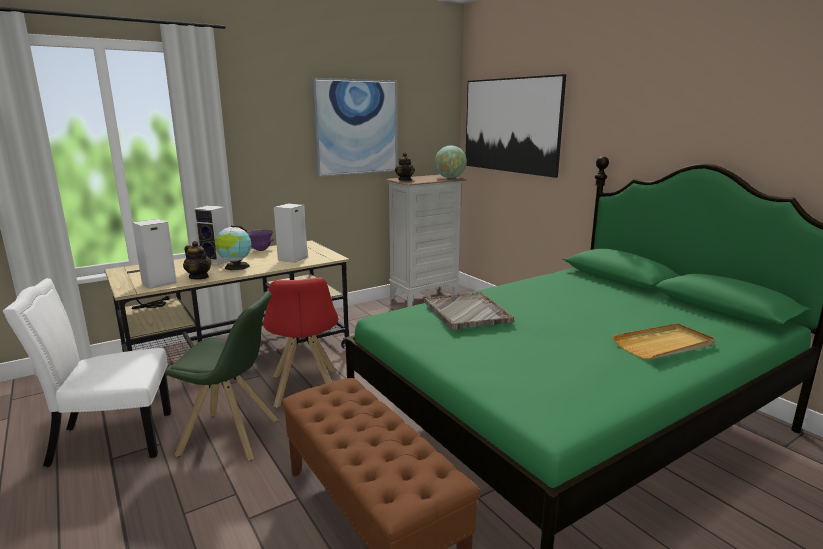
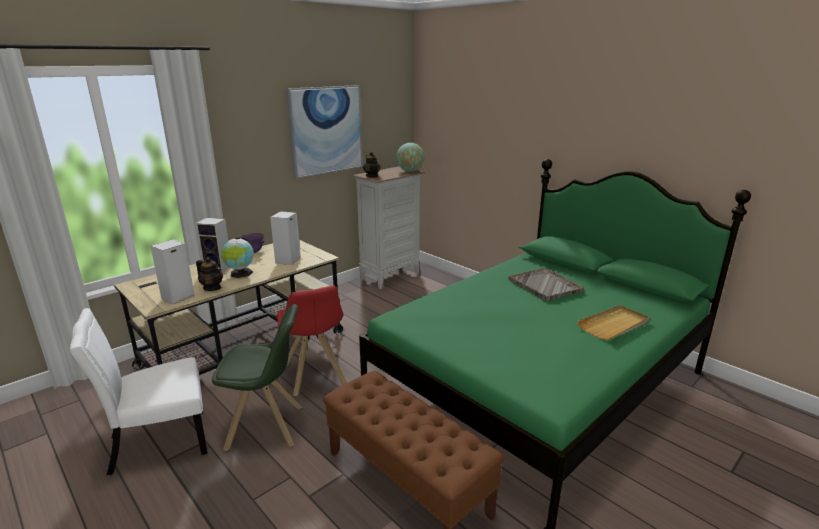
camera: 10 degrees left, 5 degrees up
(467, 312) = (458, 306): grey tray -> grey tray (545, 285)
(510, 125) = (462, 125): picture -> none

